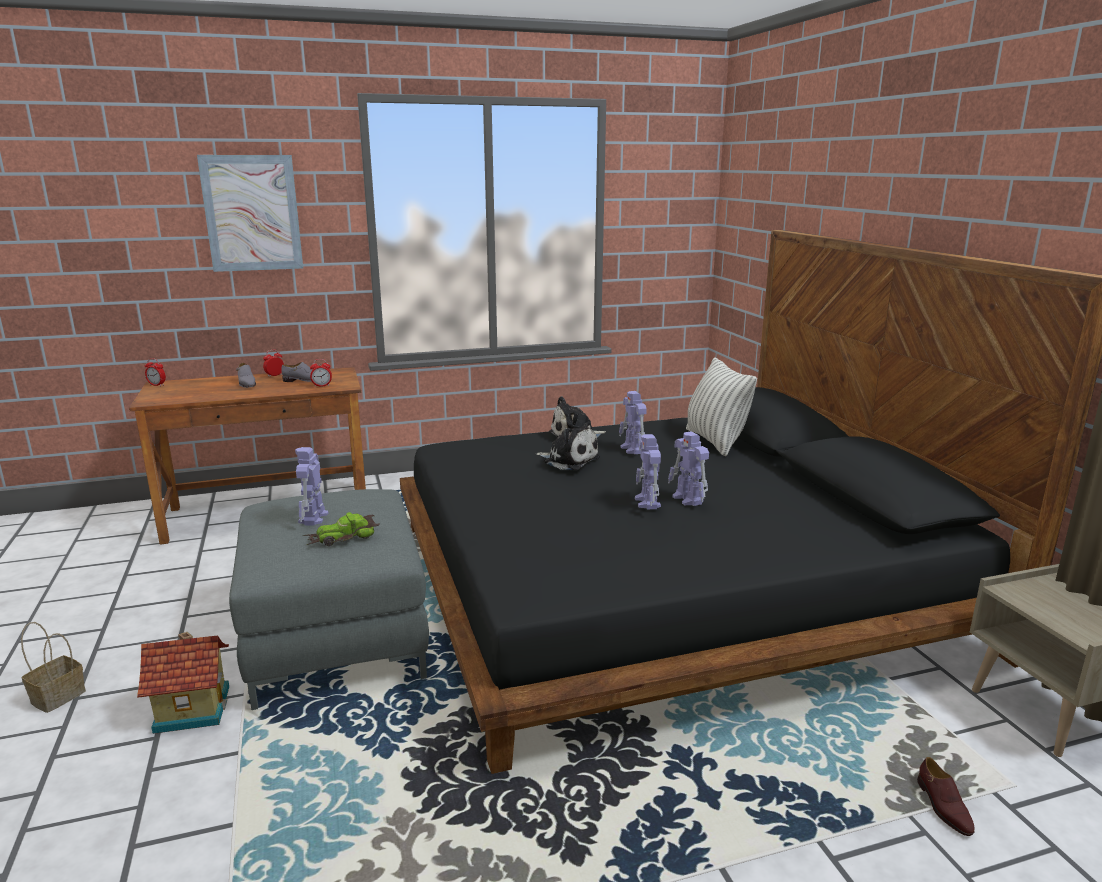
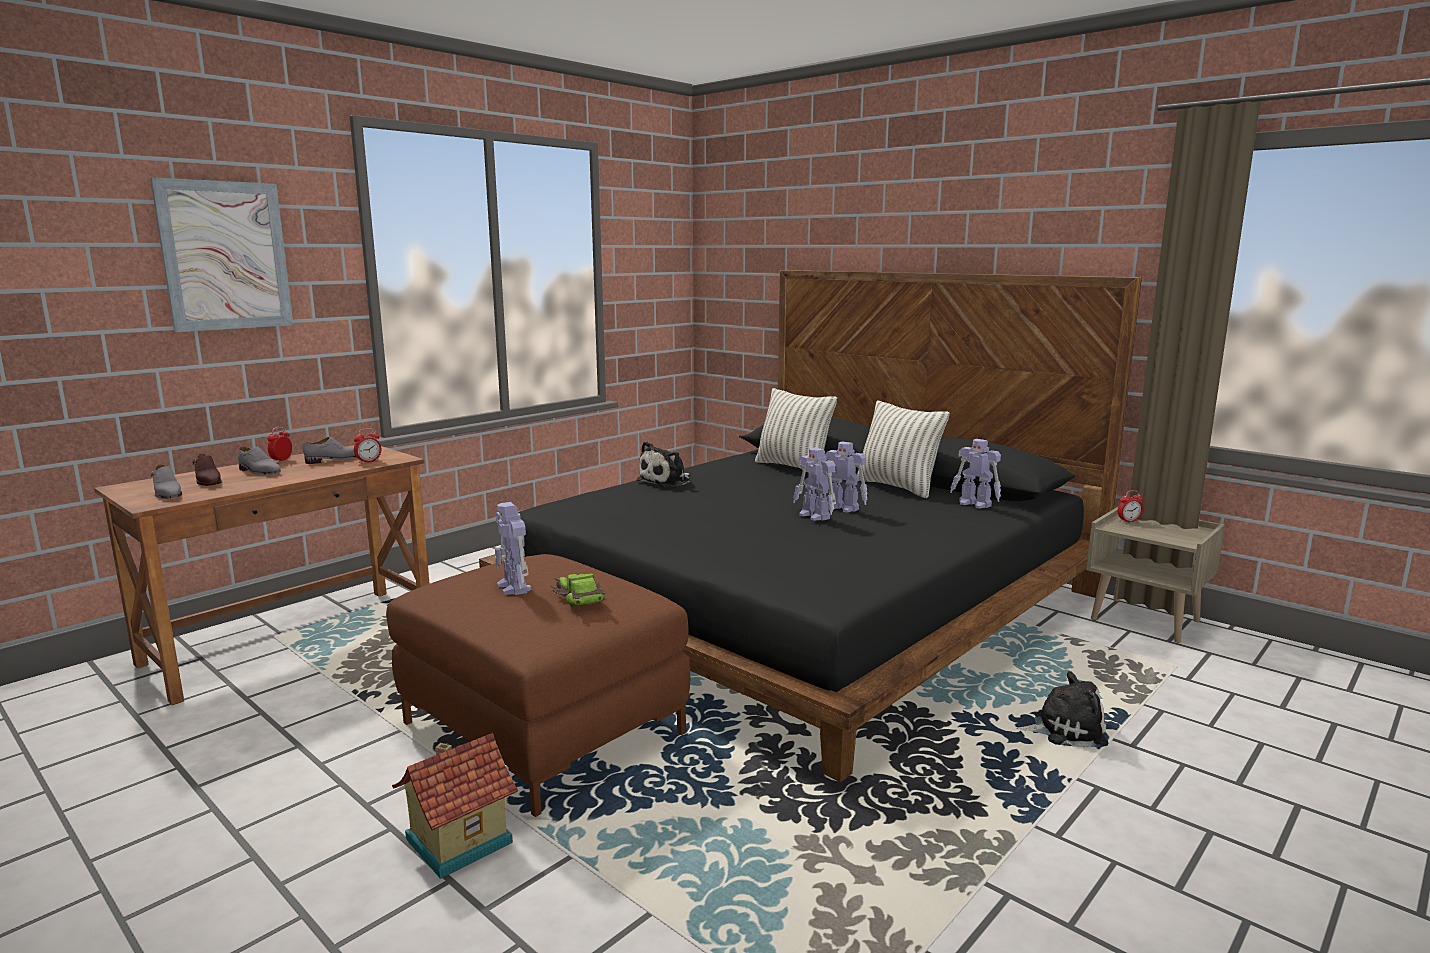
camera: 30 degrees left, 5 degrees down
(59, 695) = (249, 890): basket -> none
(157, 385) = (123, 488): alarm clock -> alarm clock (1128, 521)
(170, 394) = (167, 494): none -> grey shoe
(337, 638) = (544, 729): grey ottoman -> brown ottoman
(343, 537) = (578, 595): toy car -> toy car turned 120 degrees clockwise
(568, 460) = (695, 498): plush toy -> plush toy (1064, 729)
(633, 449) = (737, 482): toy robot -> toy robot (975, 504)
(788, 485) = (897, 487): none -> pillow
(943, 807) = (1155, 692): brown shoe -> brown shoe (207, 481)

